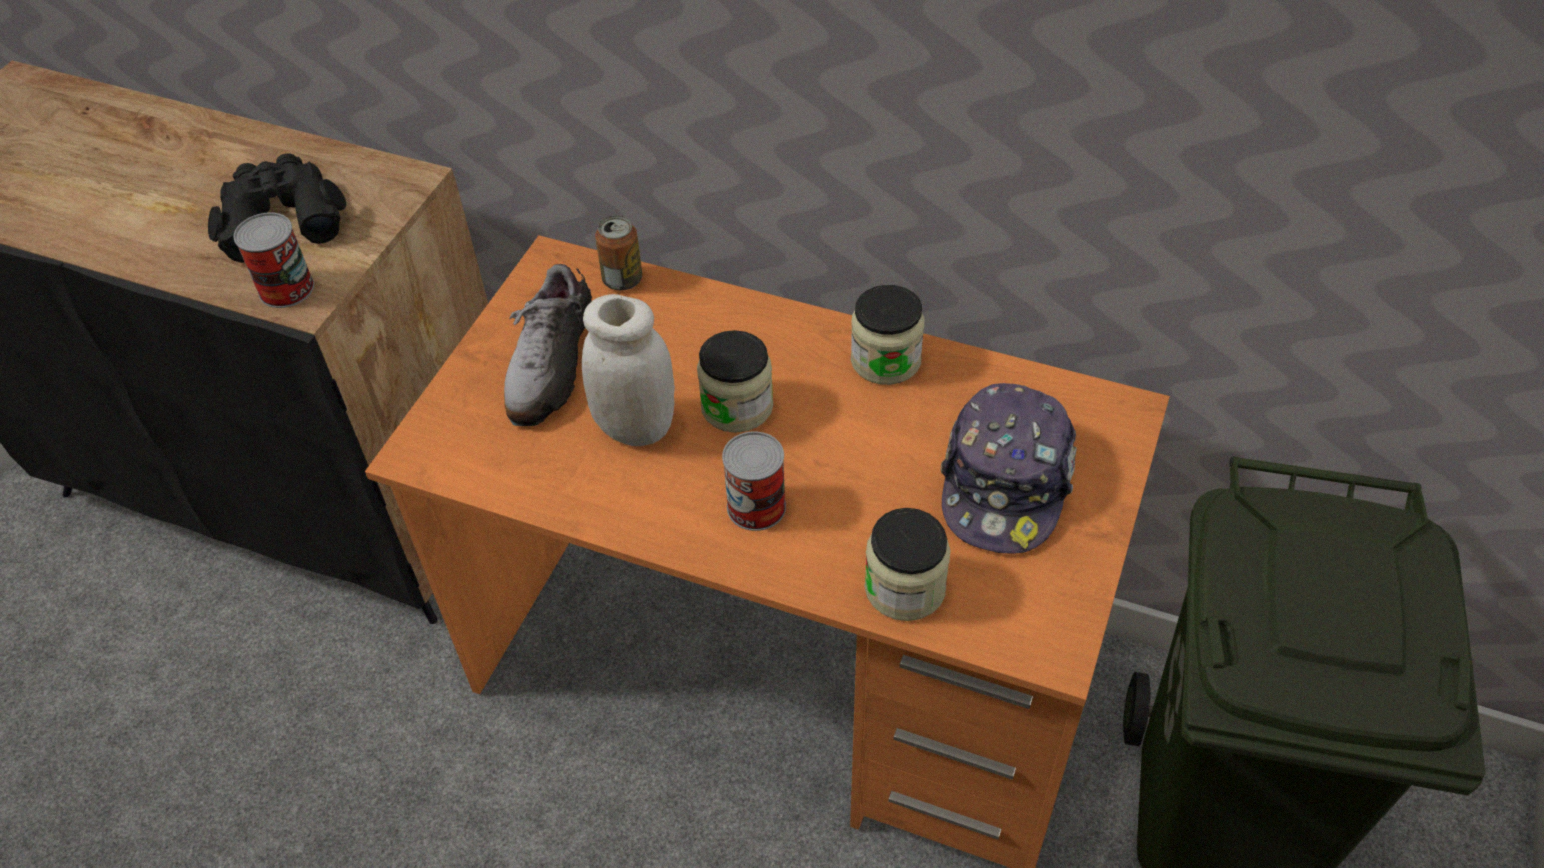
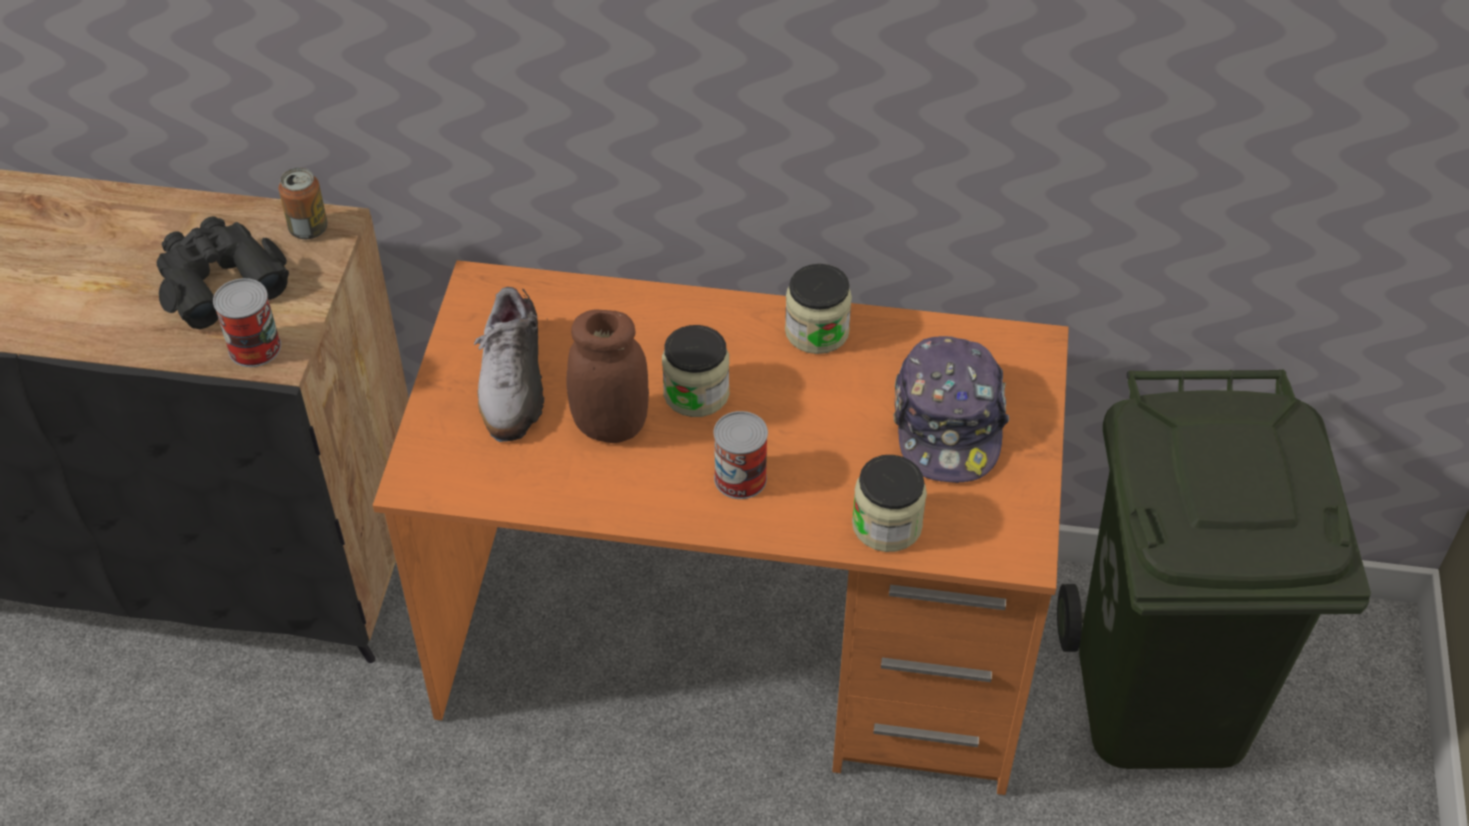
camera: 15 degrees left, 0 degrees up
(622, 279) = (553, 292): can -> can (309, 229)
(636, 427) = (610, 426): white jar -> brown jar

